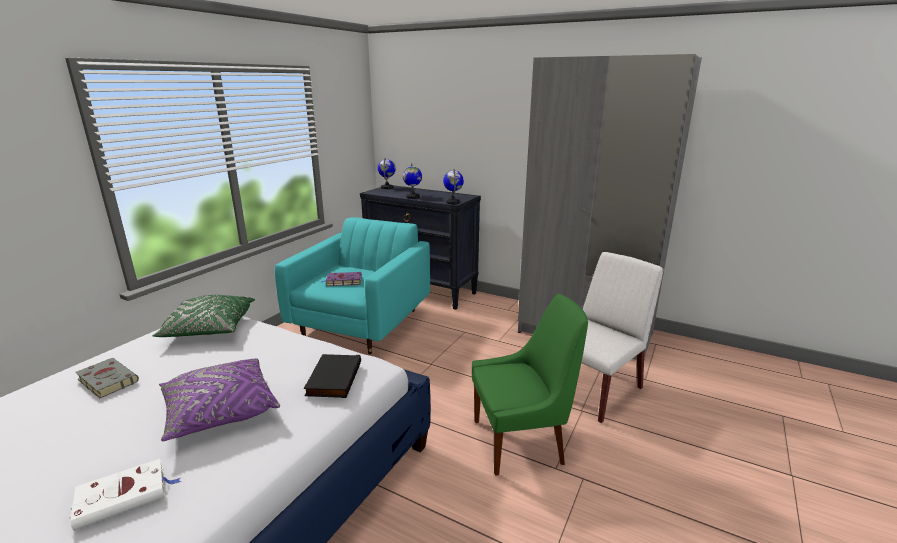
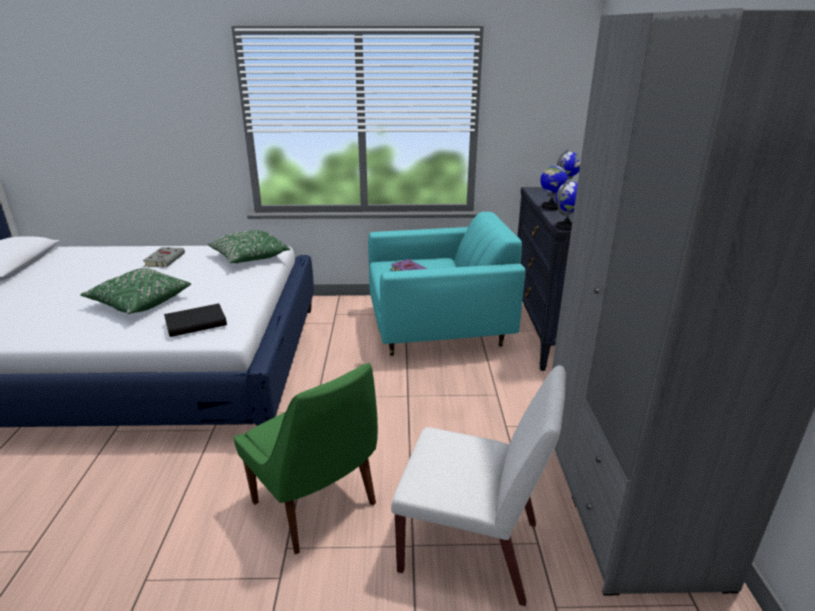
camera: 60 degrees right, 5 degrees up
(125, 496) = (49, 312): white book -> none
(220, 411) = (139, 302): purple pillow -> green pillow

